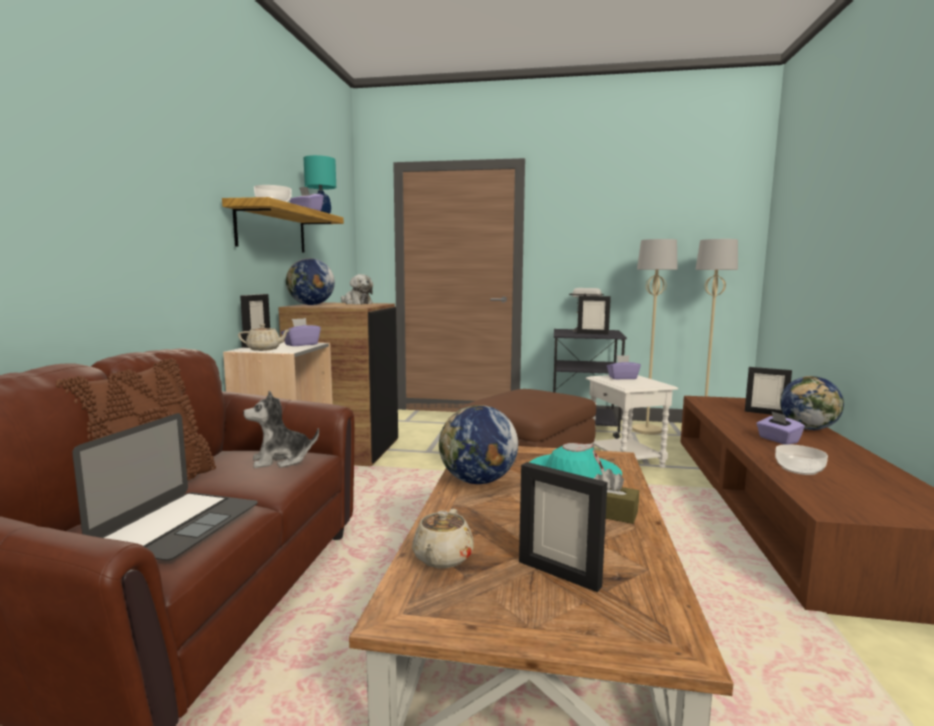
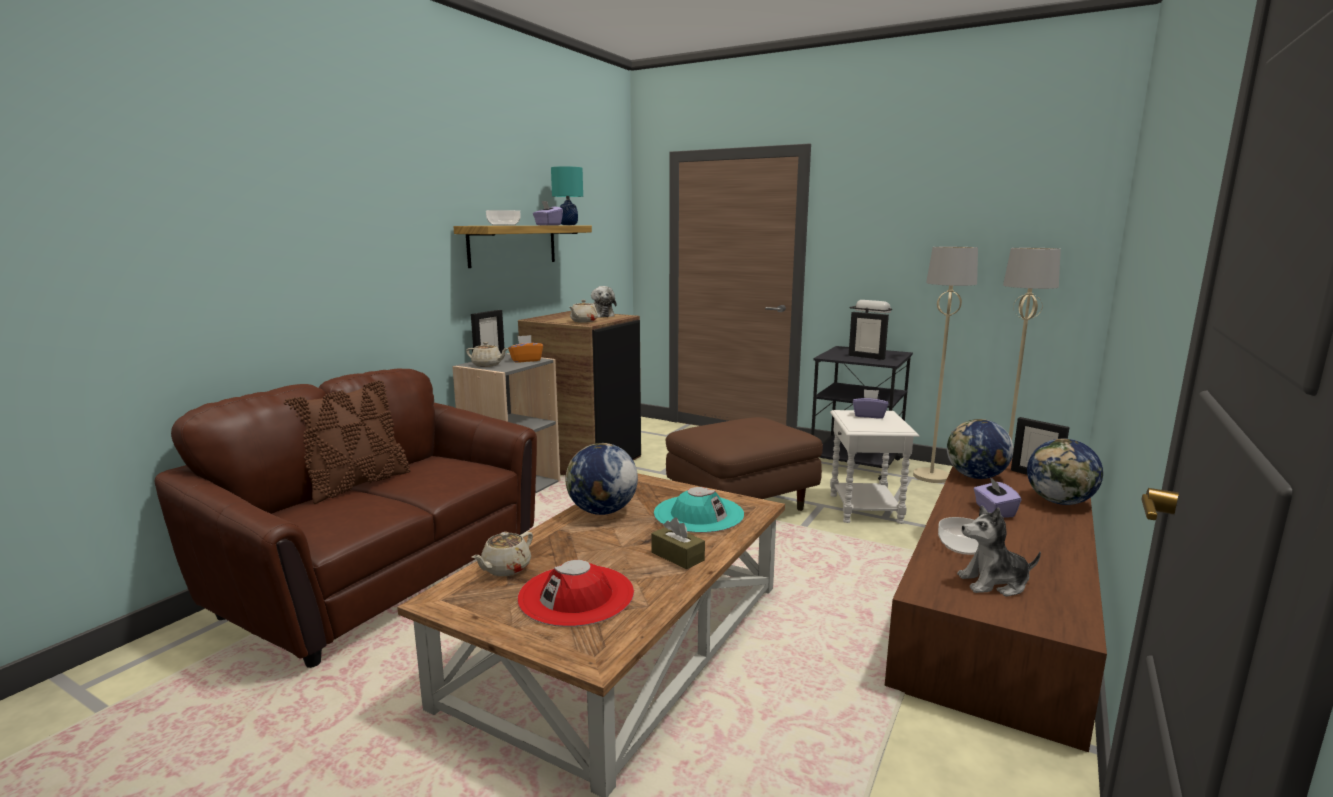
camera: 20 degrees right, 5 degrees up
(178, 524) = (350, 513): laptop -> none
(281, 460) = (460, 471): plush toy -> plush toy (994, 583)
(301, 344) = (526, 360): purple tissue box -> orange tissue box
(311, 305) = (552, 317): globe -> globe (975, 477)
(351, 306) = (583, 321): none -> beige teapot
(559, 573) = (576, 595): picture frame -> red hat

